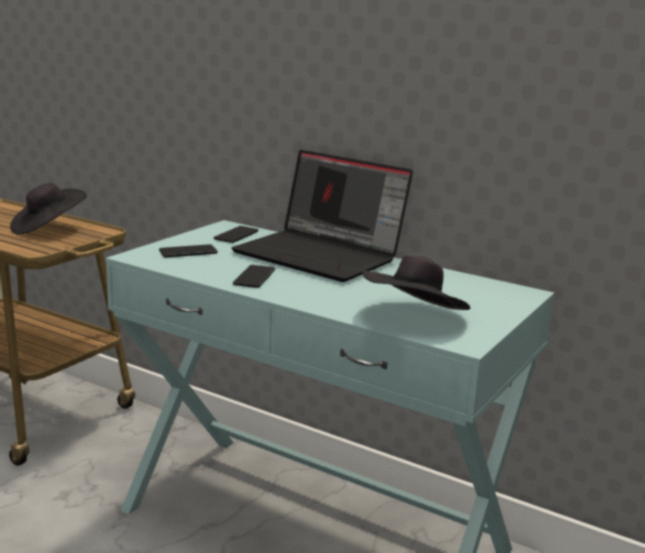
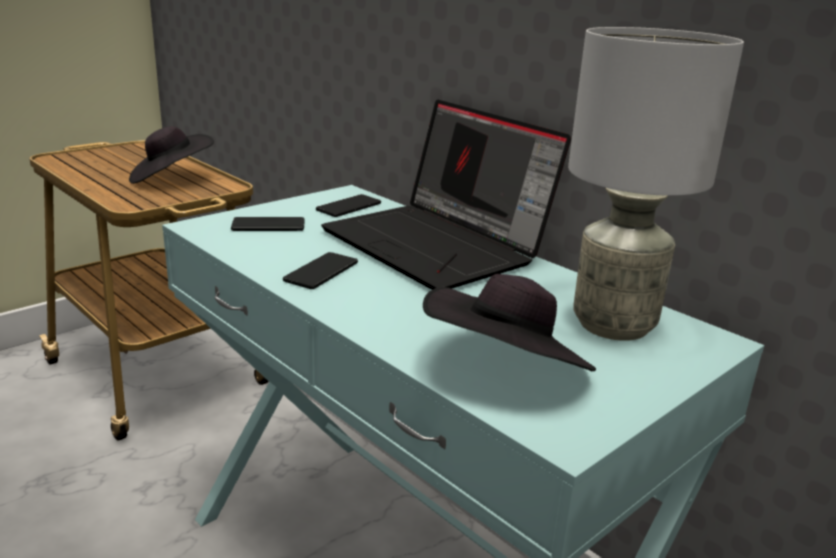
camera: 15 degrees right, 5 degrees up
(464, 290) = (614, 325): none -> grey table lamp

